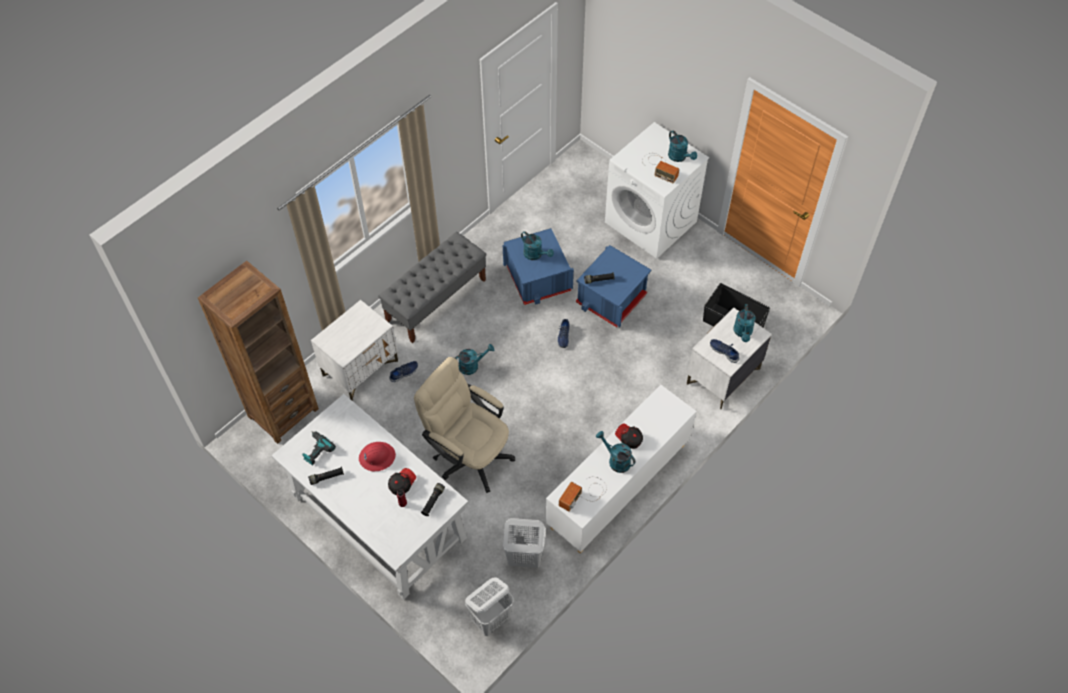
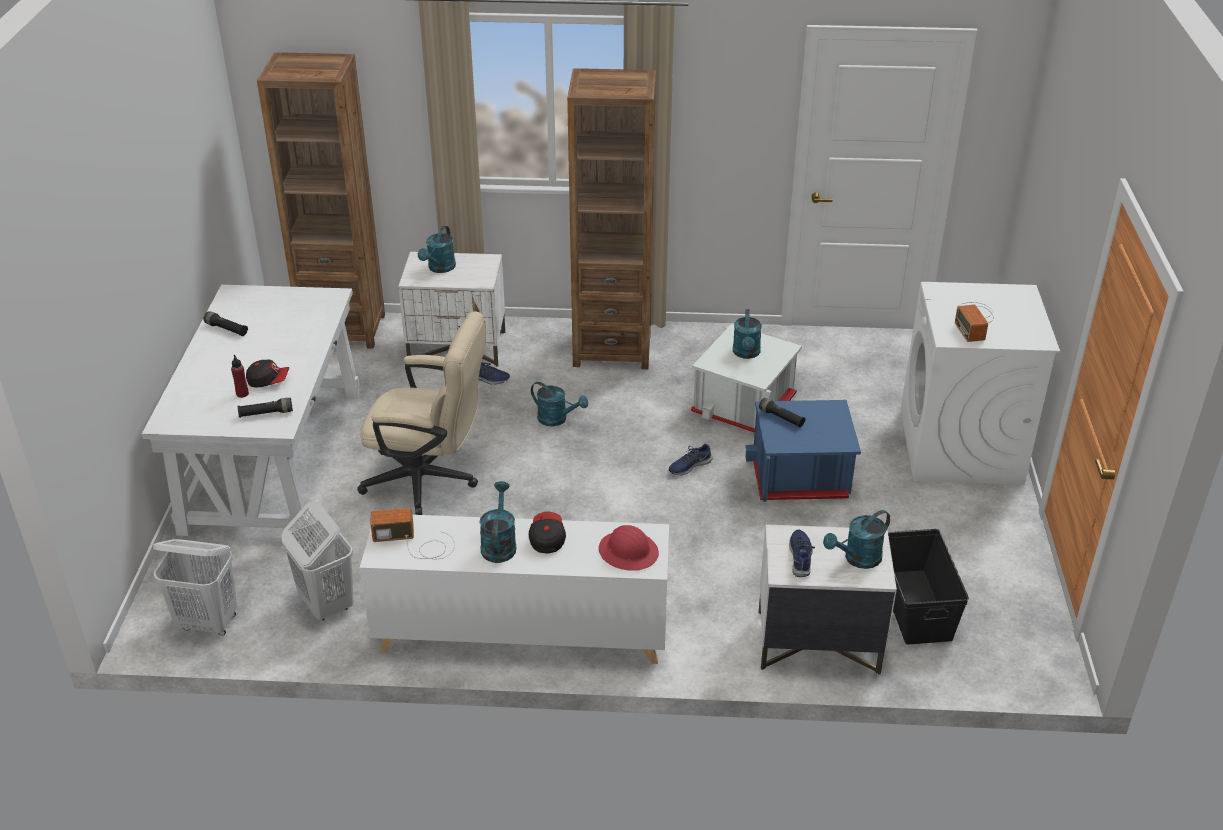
camera: 50 degrees right, 20 degrees down
(316, 450) = (256, 306): power drill -> none
(377, 457) = (289, 347): red hard hat -> red hard hat (628, 552)
(436, 300) = (612, 350): grey bench -> brown bookcase
(468, 454) = (430, 480): beige office chair -> beige office chair turned 105 degrees clockwise
(538, 277) = (745, 403): blue storage box -> white storage box
(679, 157) = (1017, 328): turquoise watering can -> turquoise watering can (439, 268)

